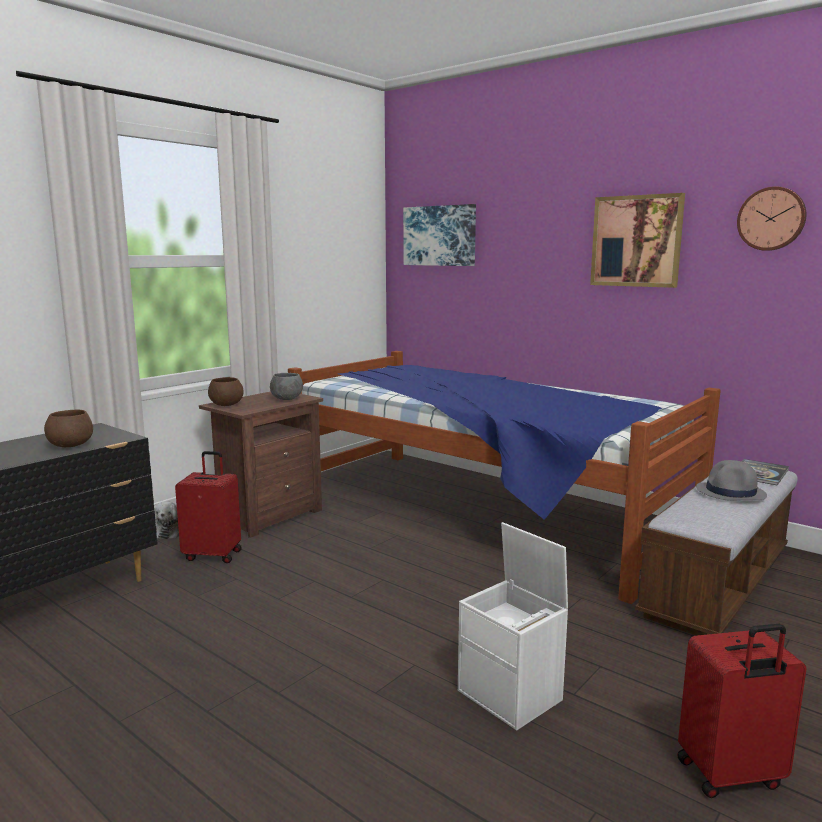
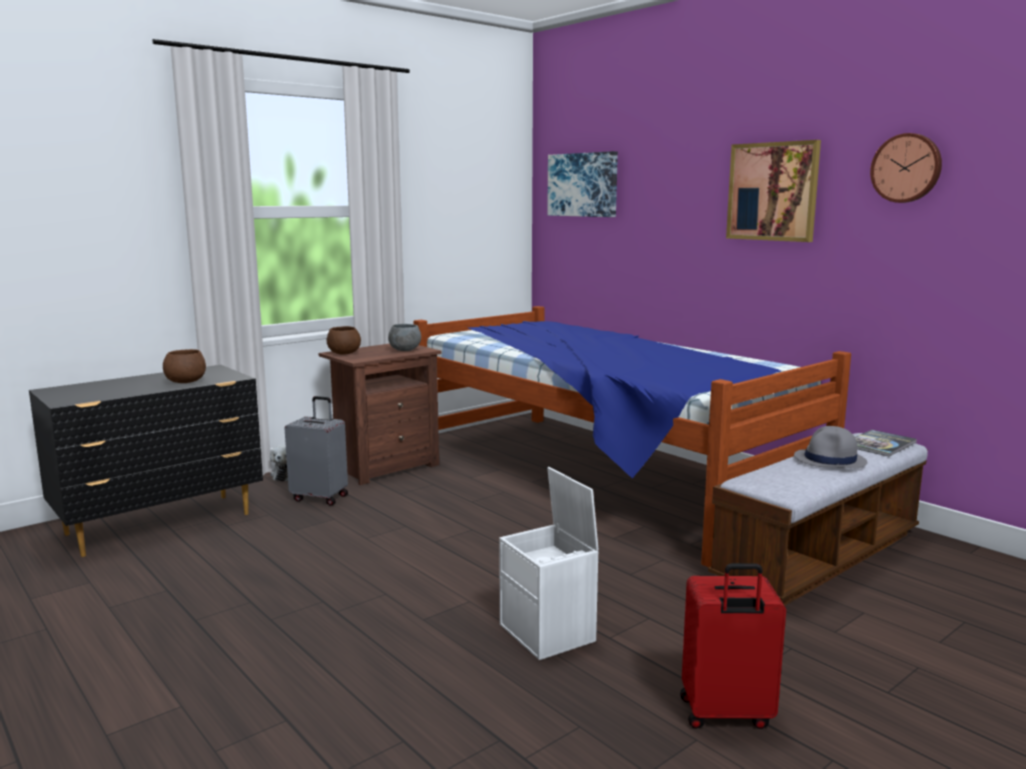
camera: 10 degrees right, 0 degrees up
(213, 555) = (320, 497): red suitcase -> grey suitcase

